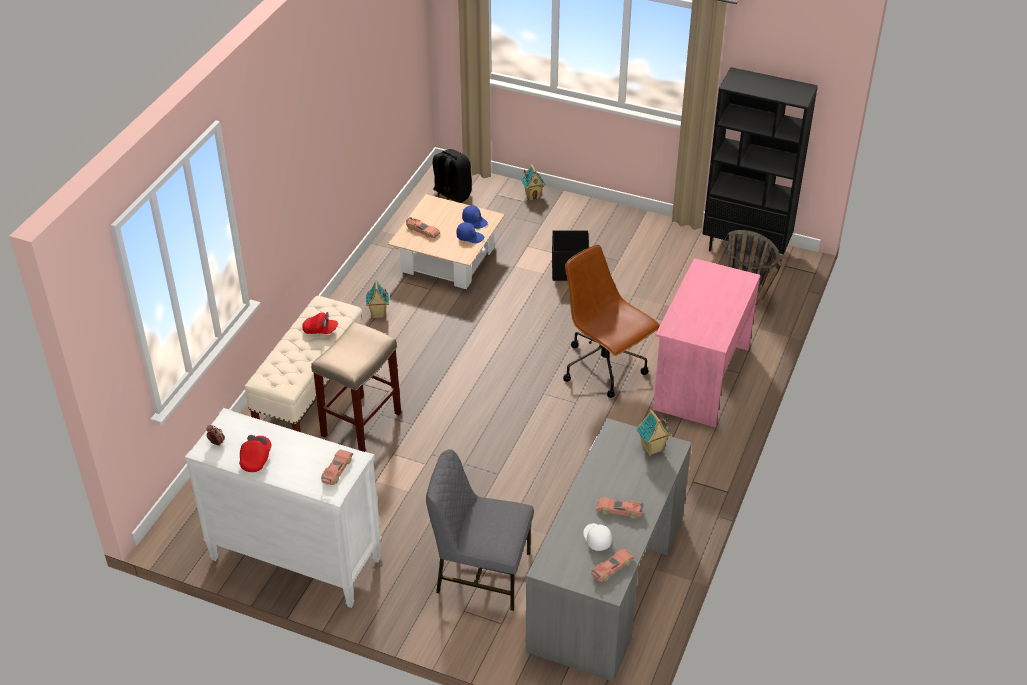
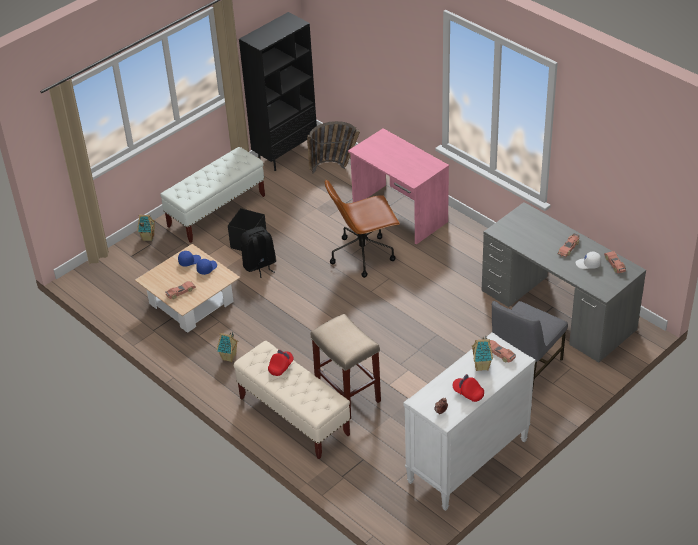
camera: 65 degrees left, 0 degrees up
(451, 195) = (112, 281): black backpack -> black backpack (259, 265)
(607, 230) = (217, 211): none -> white bench
(652, 449) = (521, 219): toy house -> toy house (482, 366)

